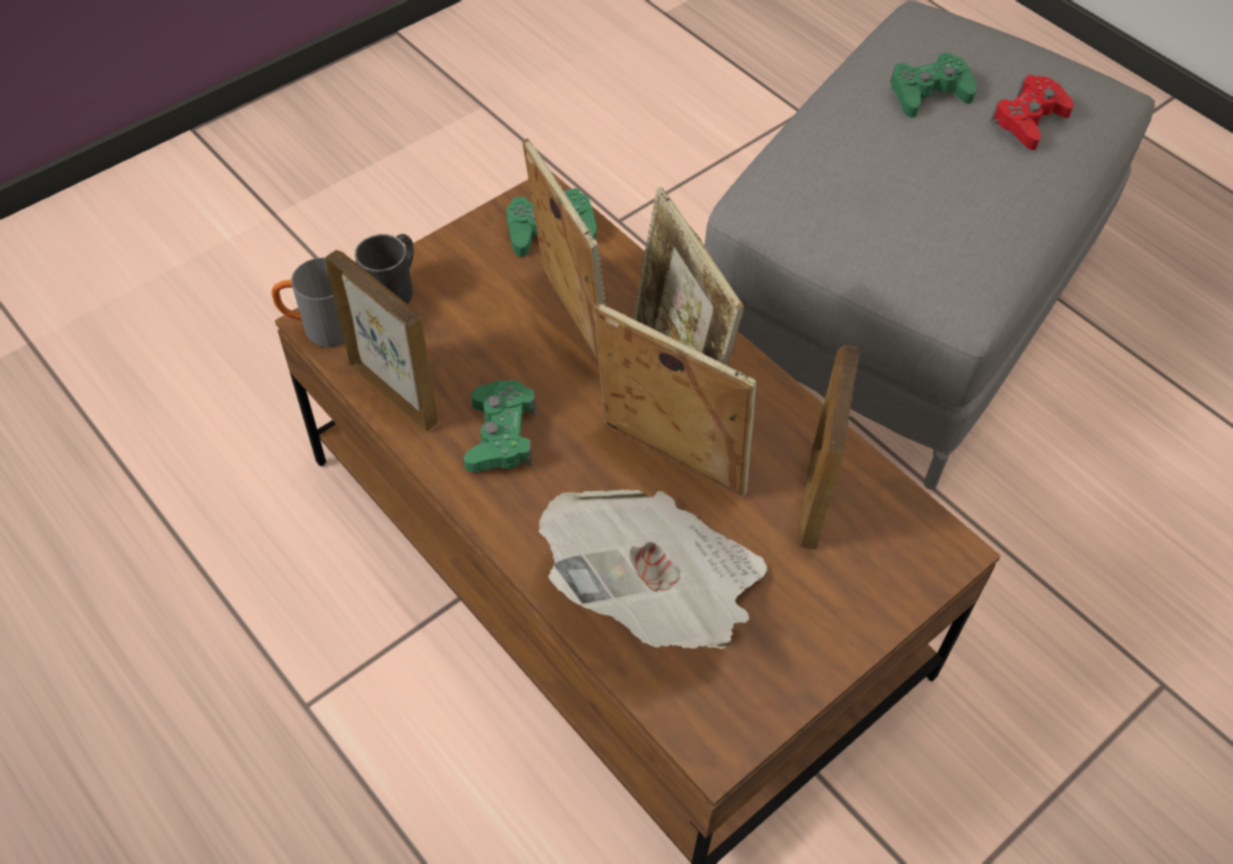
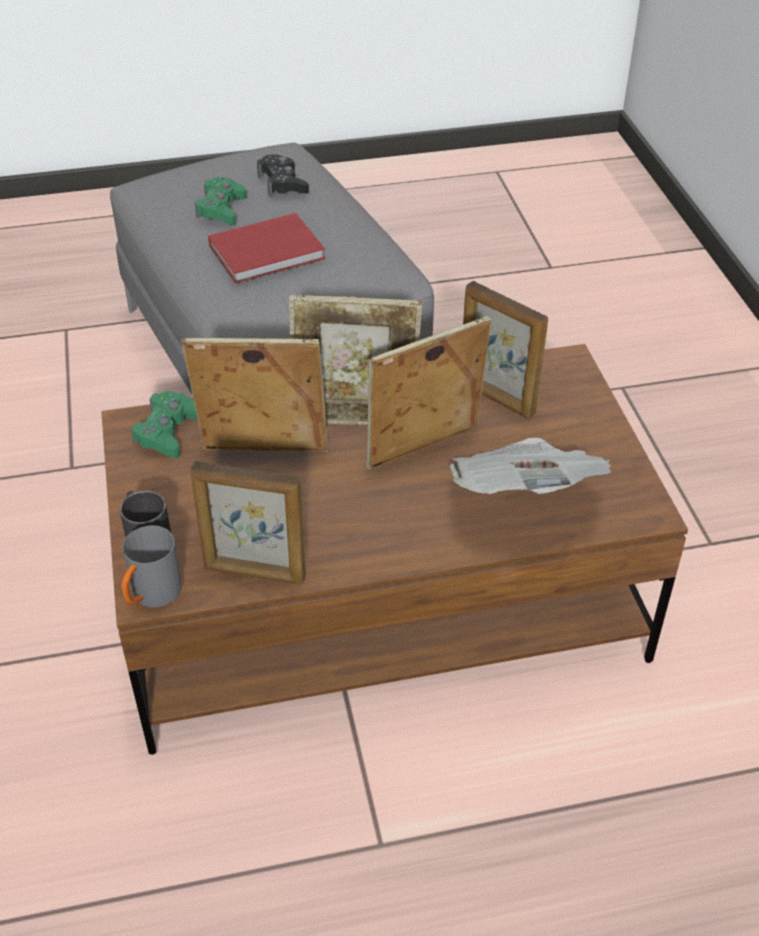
camera: 60 degrees left, 10 degrees down
(394, 393) = (255, 573): picture frame -> picture frame turned 150 degrees counterclockwise
(501, 435) = (340, 527): green game controller -> none
(886, 169) = (270, 252): none -> red book
(1028, 120) = (282, 183): red game controller -> black game controller

